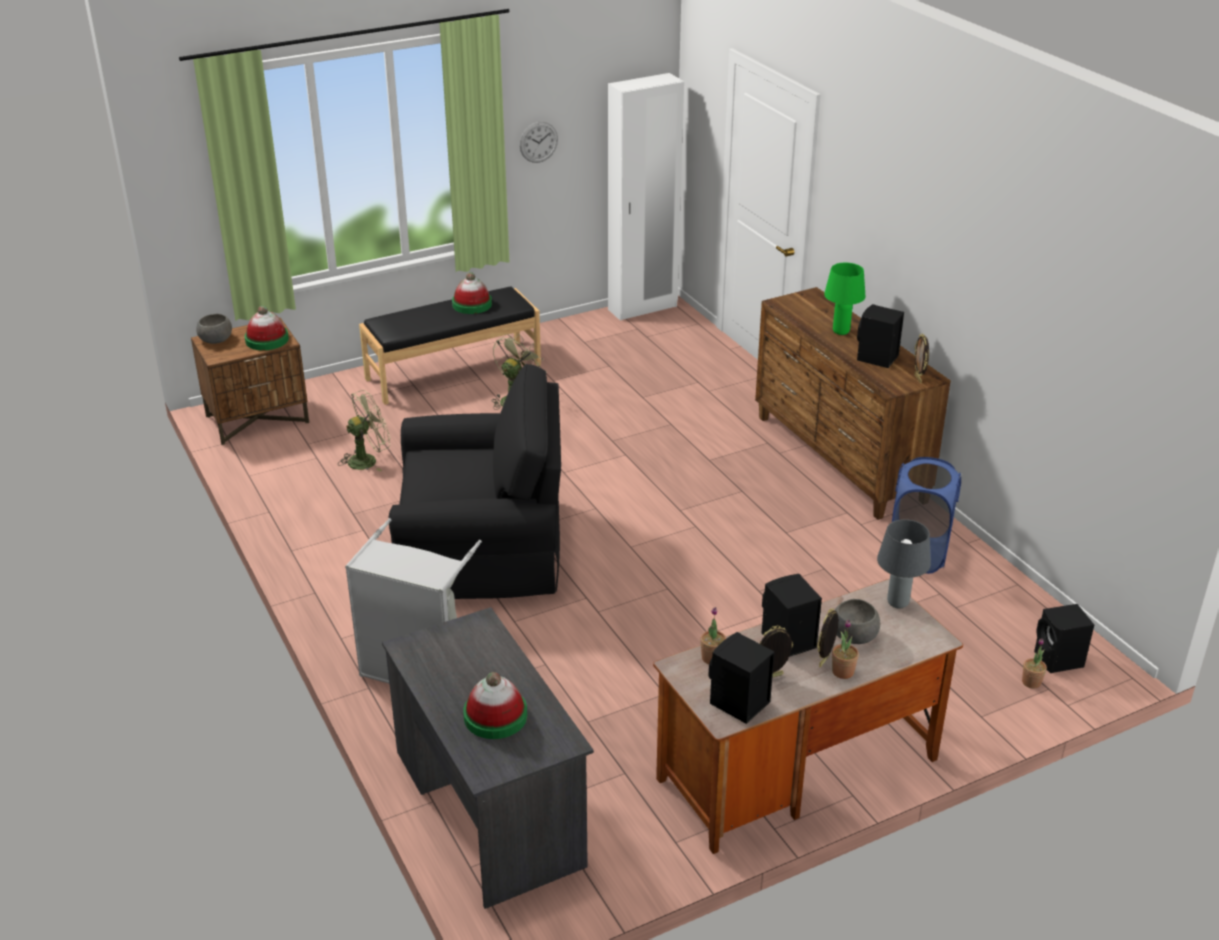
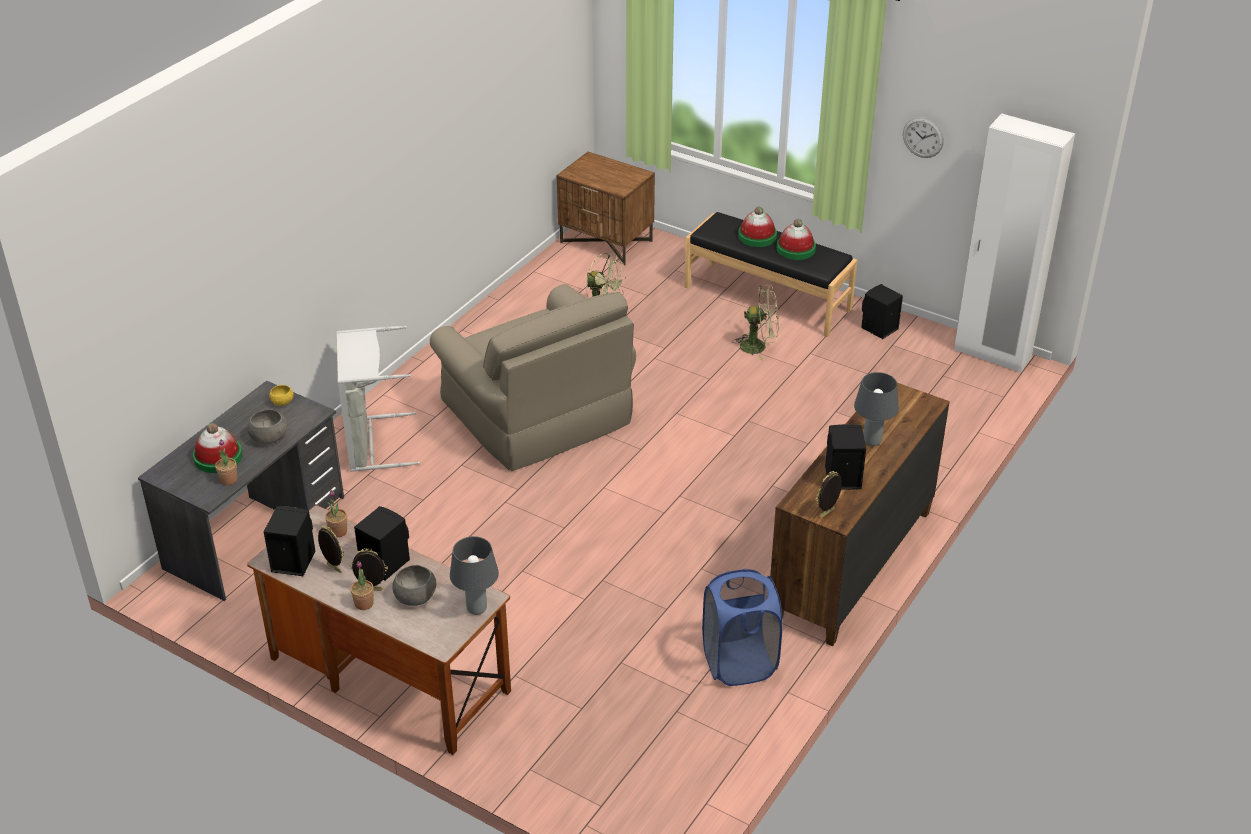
camera: 60 degrees right, 5 degrees up
(215, 339) = (594, 162): grey bowl -> grey bowl (269, 437)
(267, 340) = (616, 181): hat -> hat (757, 236)
(438, 640) = (282, 402): none -> yellow bowl
(481, 548) = (537, 412): black armchair -> beige armchair
(840, 332) = (871, 441): green table lamp -> grey table lamp
(1031, 682) = (601, 791): potted plant -> potted plant (228, 480)
(1059, 661) = (648, 804): black speaker -> black speaker (878, 329)

